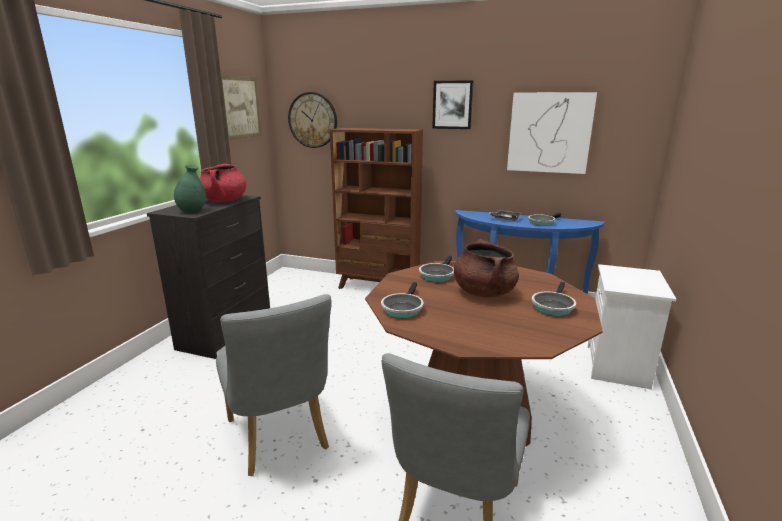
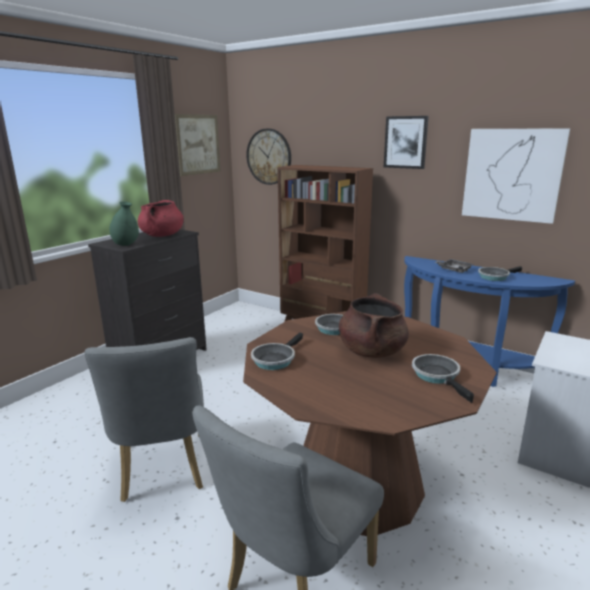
camera: 15 degrees right, 0 degrees up
(552, 306) = (438, 376): frying pan -> frying pan turned 120 degrees clockwise

